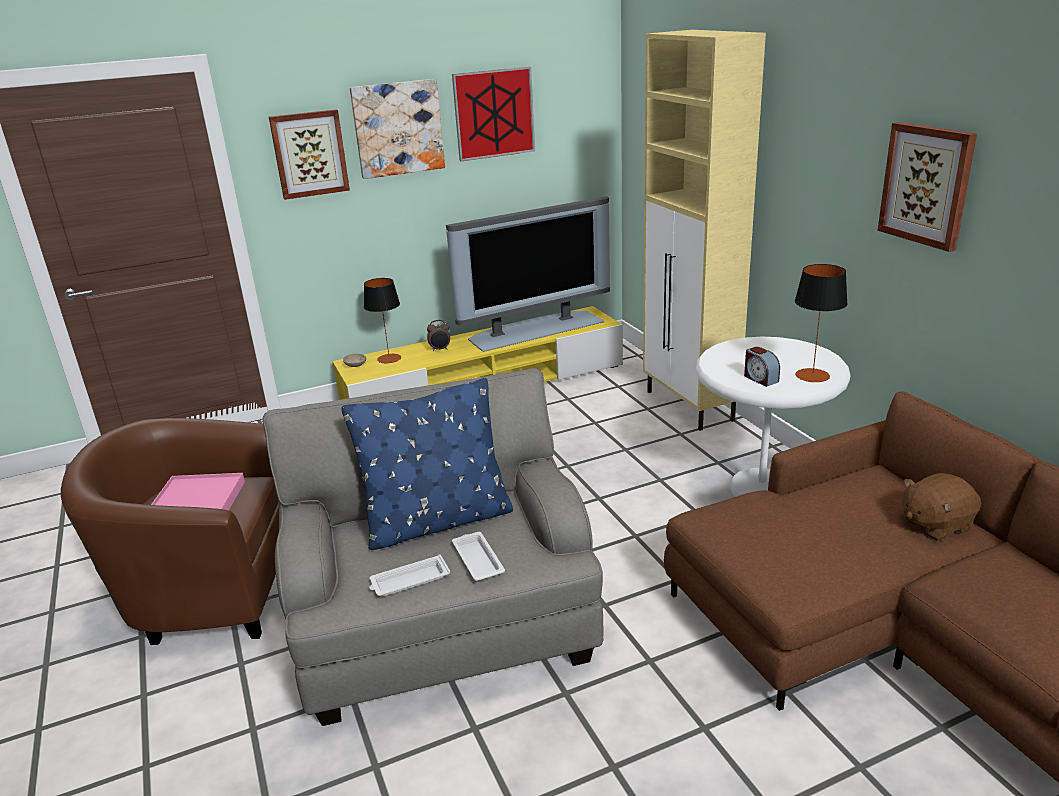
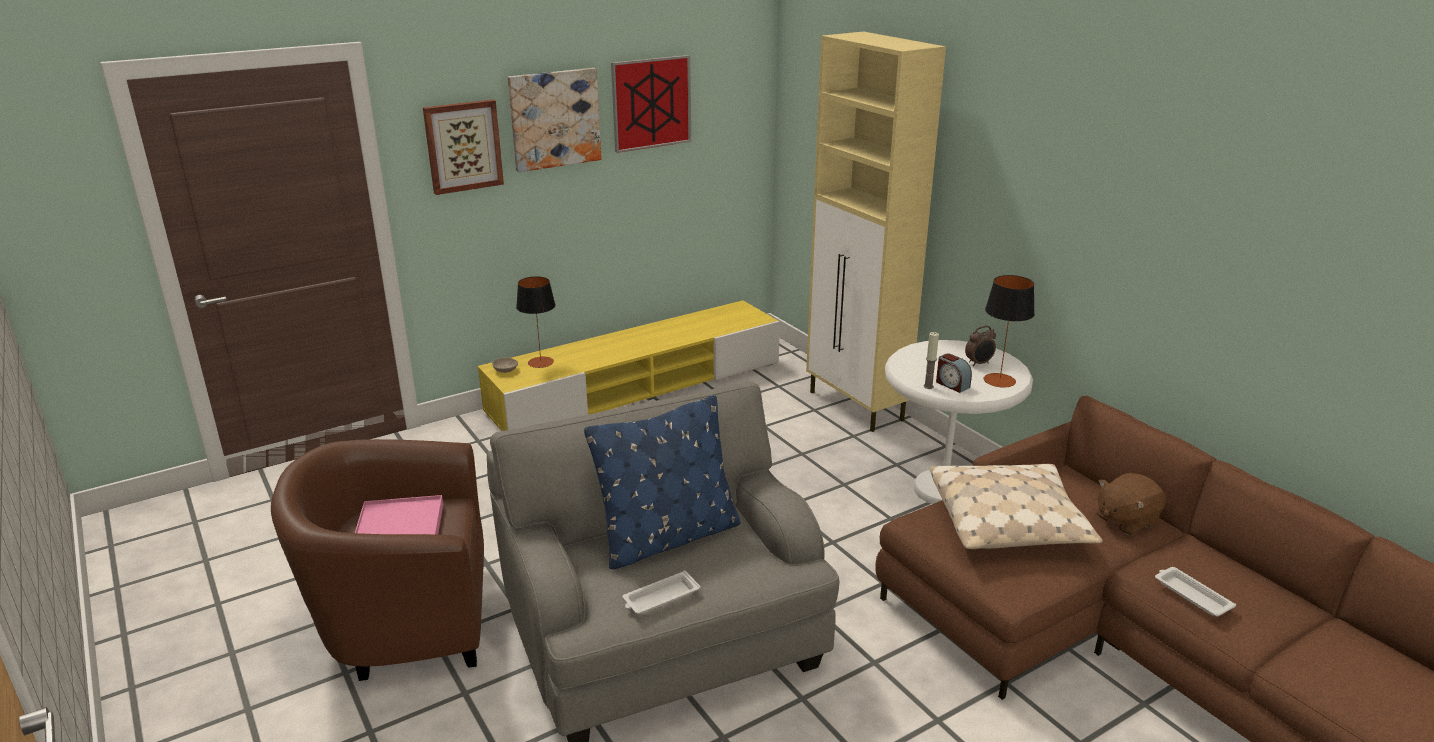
camera: 10 degrees left, 0 degrees up
(440, 349) = (593, 351): alarm clock -> alarm clock (979, 363)
(477, 559) = (720, 573): white tray -> white tray (1191, 595)
(535, 329) = (689, 327): television -> none
(735, 380) = (928, 386): none -> candle
(801, 520) = (1008, 522): none -> beige pillow
(927, 185) = (1107, 205): picture -> none

